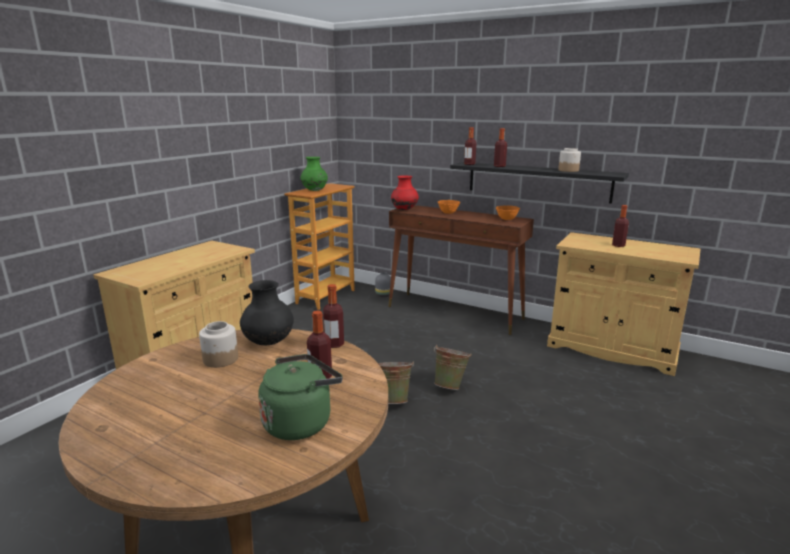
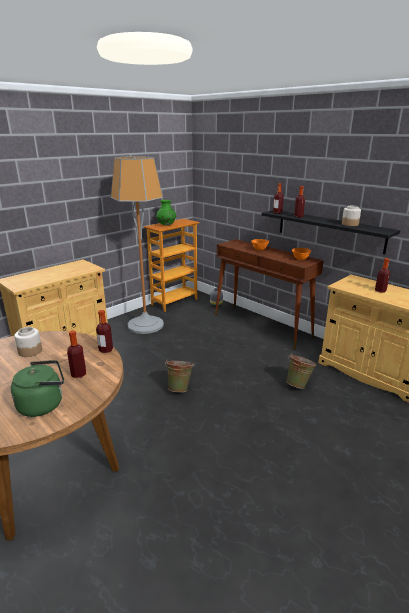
camera: 15 degrees right, 5 degrees up
(269, 342) = (67, 343): black vase -> none
(301, 329) = (145, 325): none -> floor lamp
(404, 209) = (229, 244): red vase -> none
(450, 385) = (225, 383): green bucket -> green bucket (299, 384)

